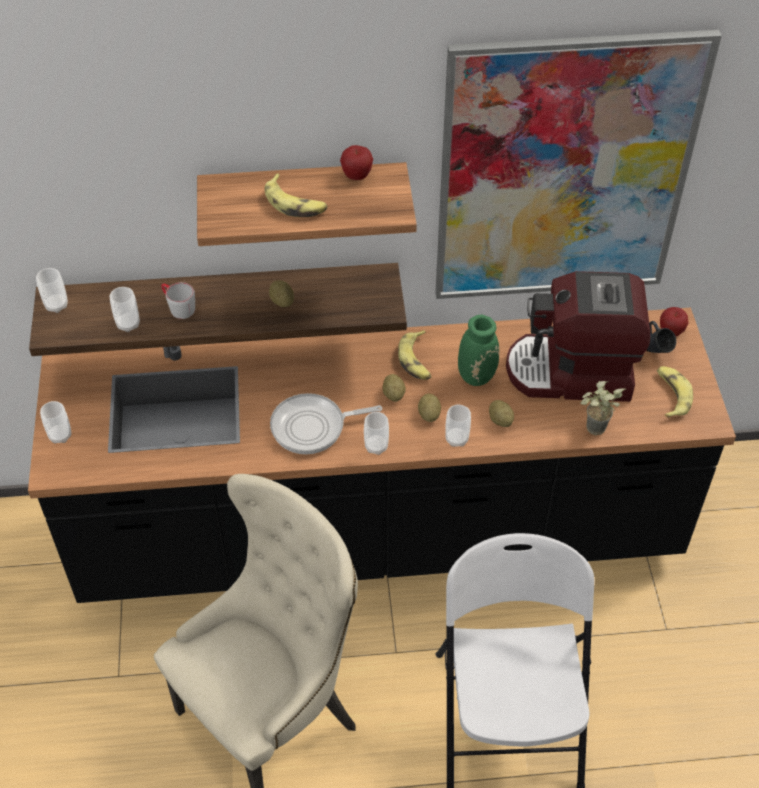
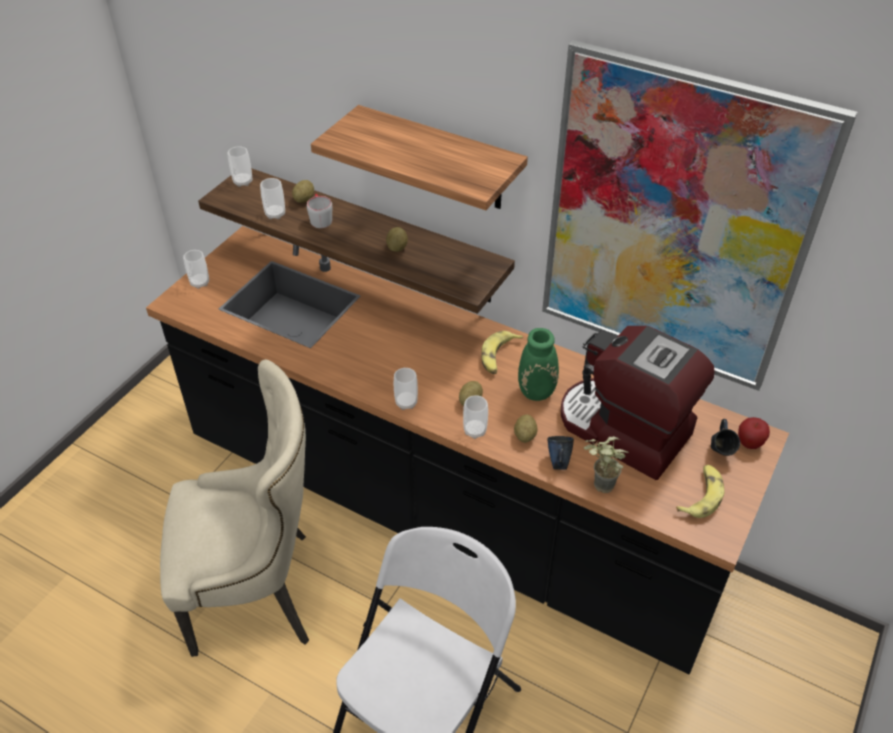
camera: 35 degrees right, 5 degrees down
(295, 203) = (407, 149): banana -> none
(313, 427) = (372, 364): frying pan -> none
(356, 176) = (475, 150): apple -> none
(393, 394) = (456, 372): potato -> potato (304, 199)
(546, 428) = (558, 462): none -> blue mug

